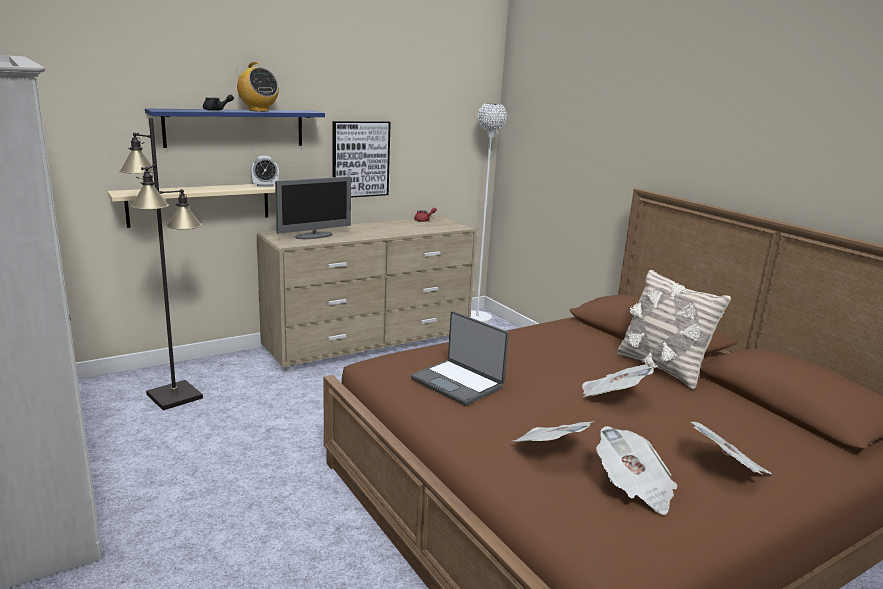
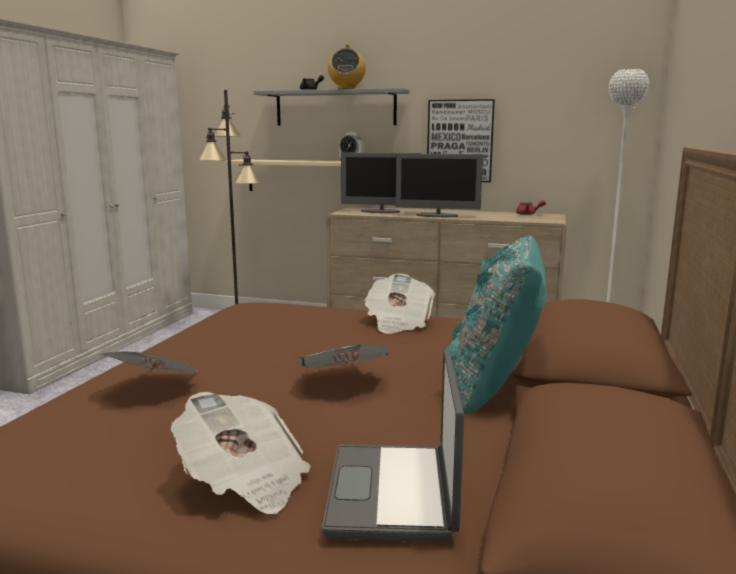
camera: 50 degrees right, 5 degrees down
(235, 128) = (335, 108): blue shelf -> grey shelf
(374, 234) = (437, 215): none -> monitor
(458, 383) = (248, 327): laptop -> laptop (395, 493)
(634, 489) = (114, 441): newspaper -> newspaper (398, 322)
(661, 368) = (491, 385): beige pillow -> turquoise pillow

